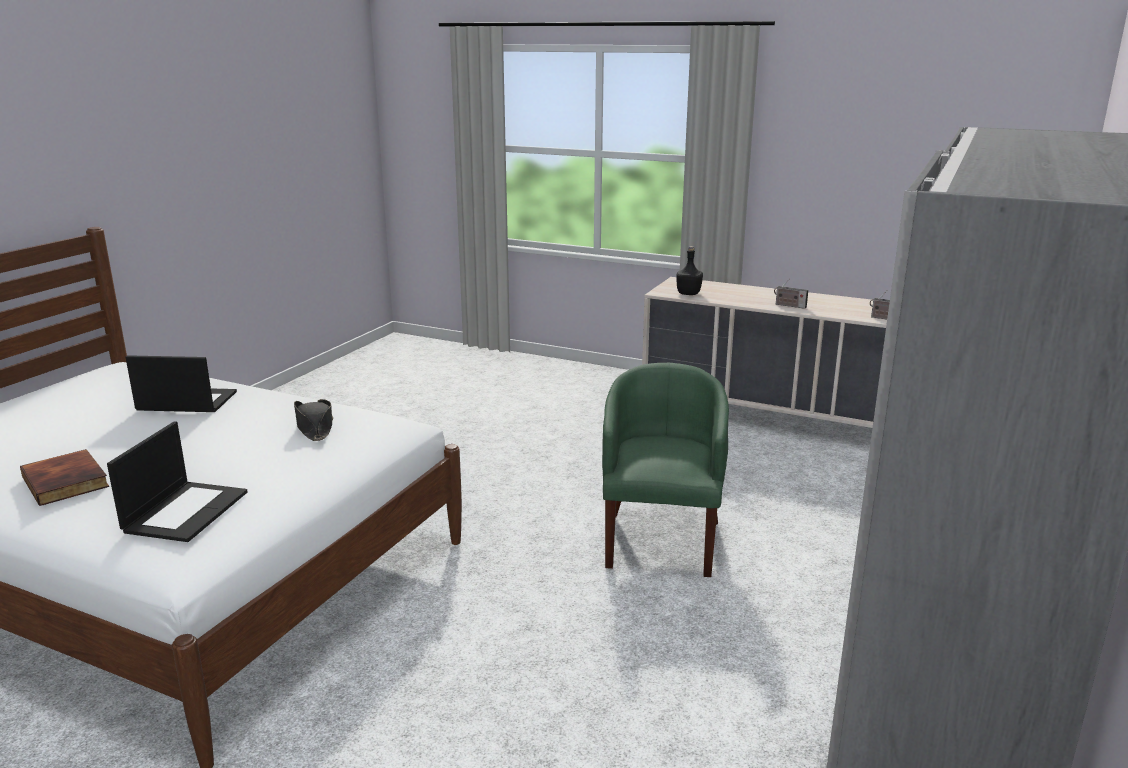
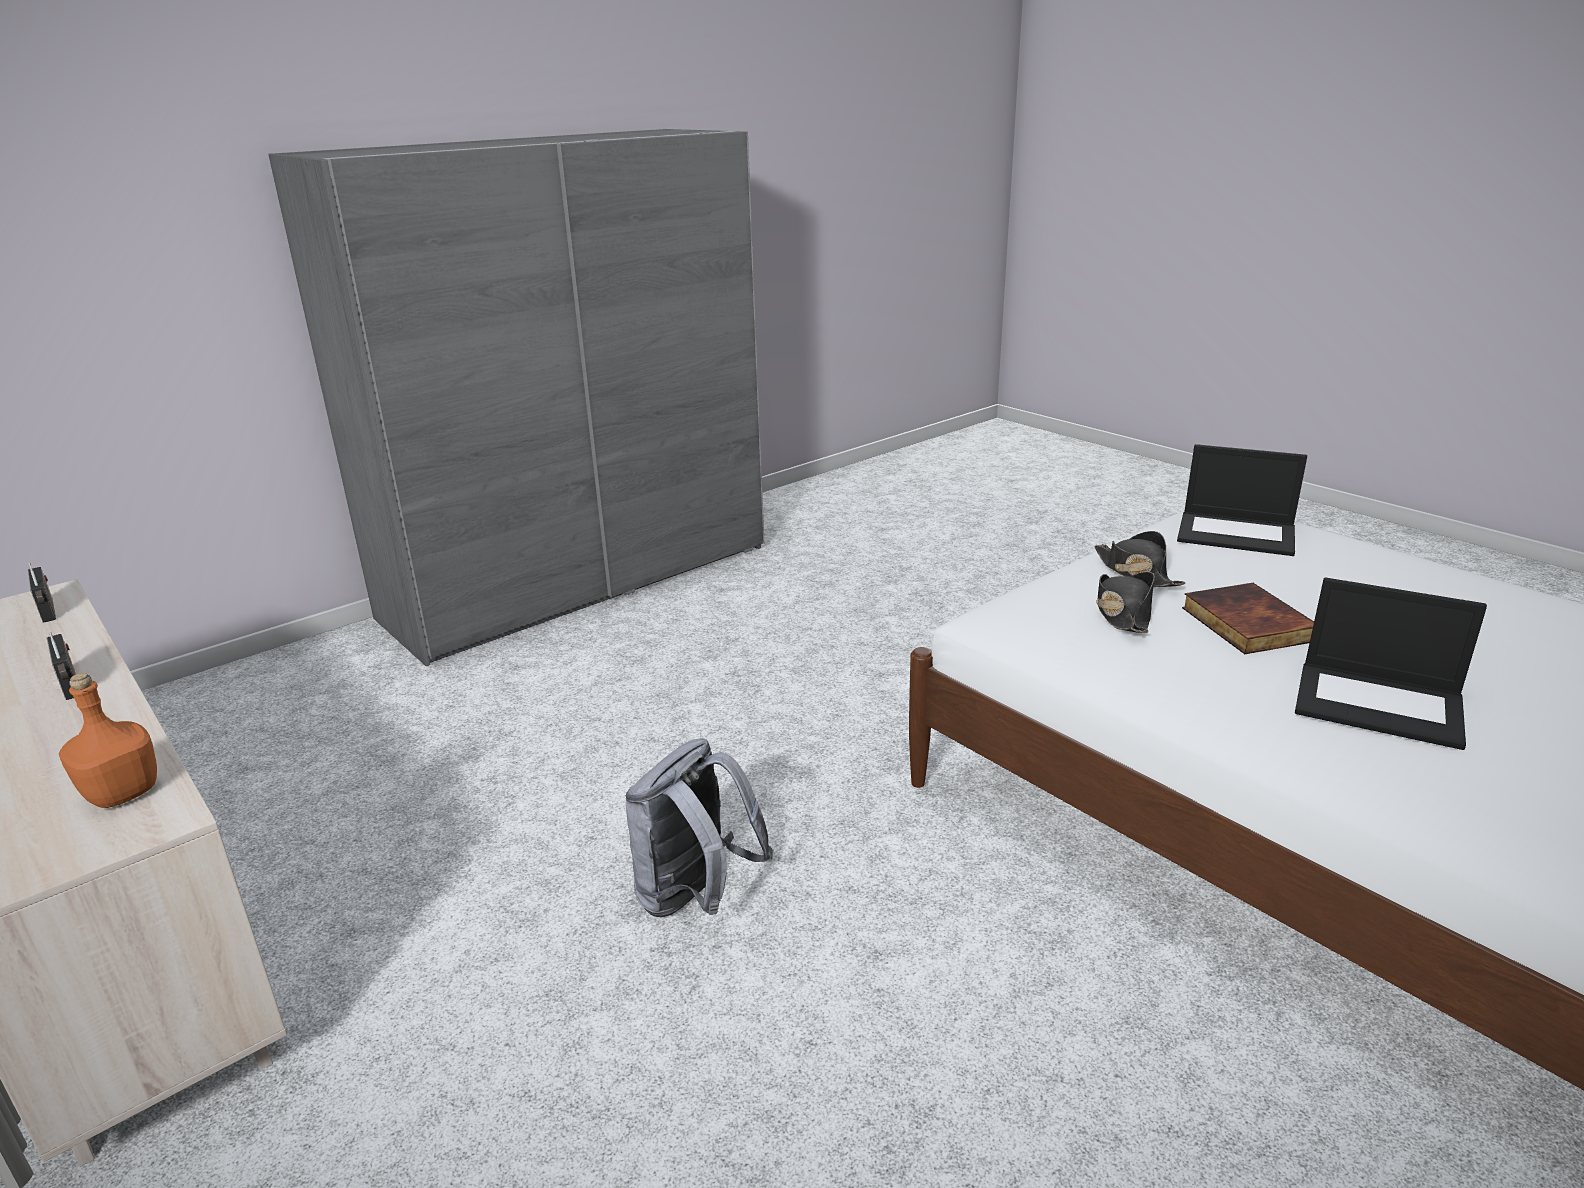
camera: 155 degrees left, 5 degrees up
(67, 481) = (1419, 584): book -> book (1245, 624)
(186, 511) = (1237, 534): laptop -> laptop turned 105 degrees counterclockwise
(297, 457) = (1135, 572): none -> black hat
(548, 473) = (695, 898): none -> grey backpack
(661, 541) = (658, 730): green armchair -> none
(688, 294) = (124, 792): black bottle -> orange bottle

